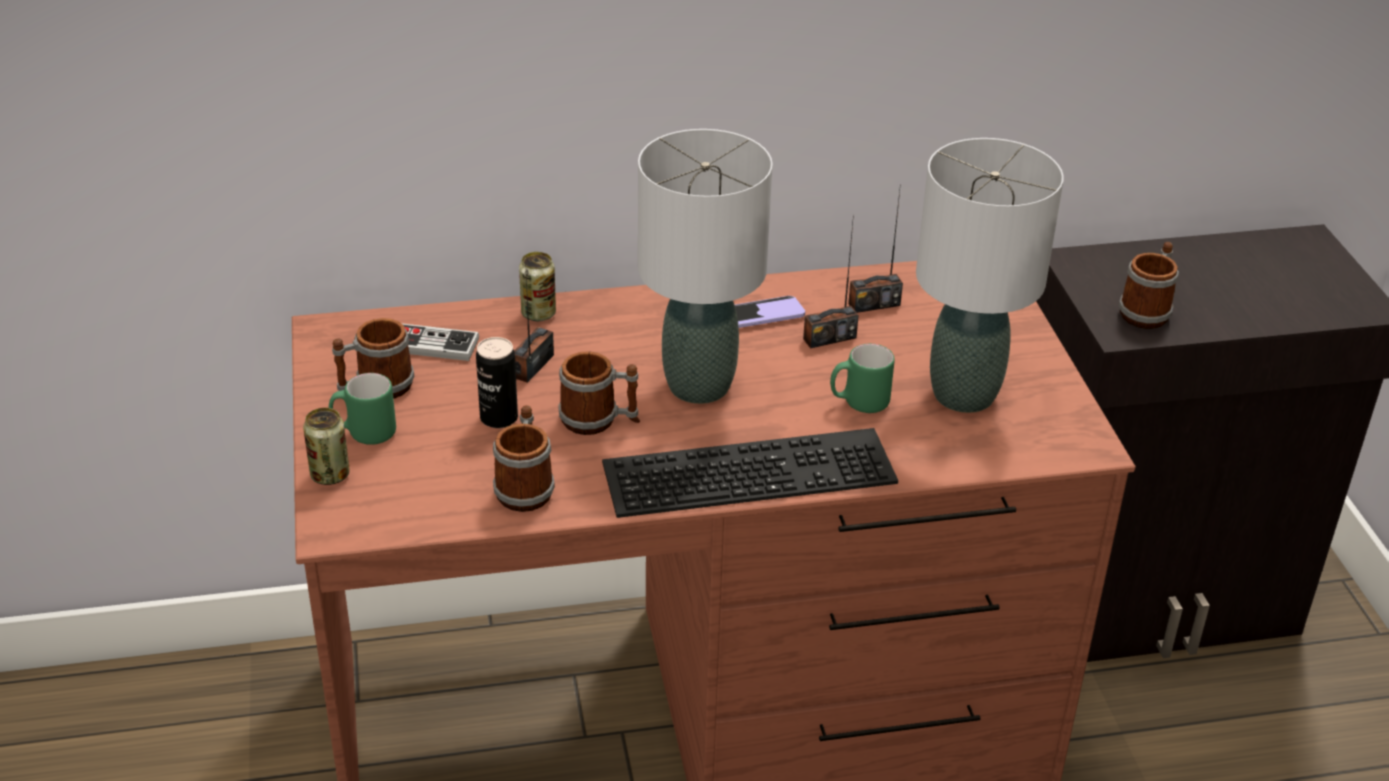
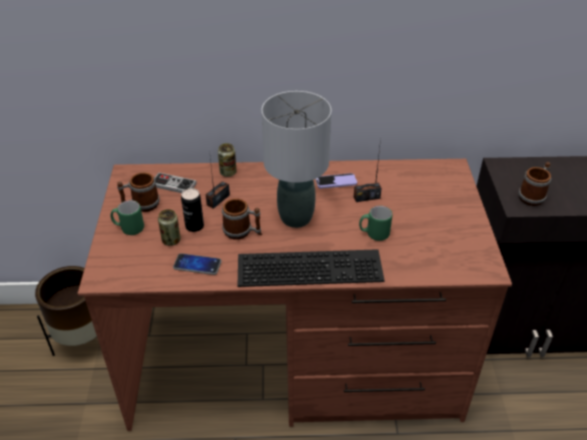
camera: 10 degrees right, 5 degrees up
(215, 728) = (85, 341): none -> brown planter
(330, 475) = (106, 249): can -> can (171, 240)
(525, 486) = (197, 265): mug -> phone
(874, 304) = (393, 181): radio -> none
(965, 394) = (429, 234): grey table lamp -> none

